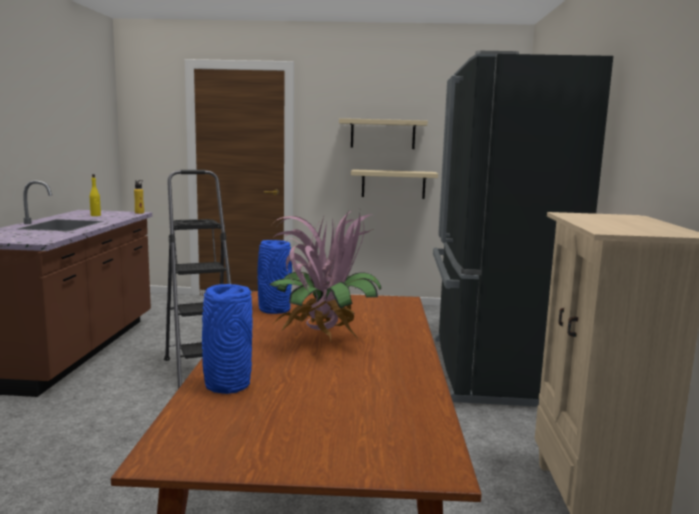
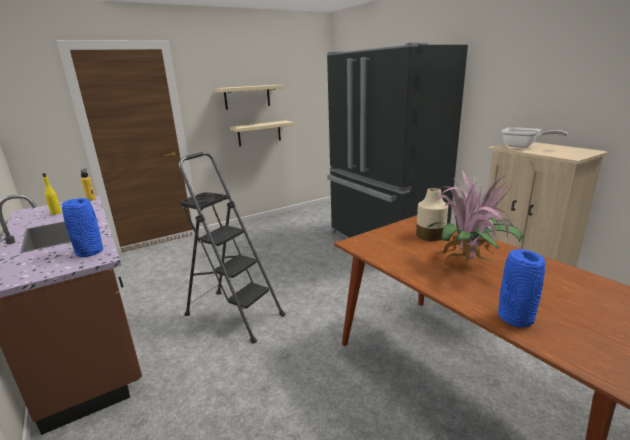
camera: 35 degrees left, 10 degrees up
(274, 310) = (386, 252): blue vase -> blue vase (89, 252)
(368, 312) = (431, 234): none -> beige vase
(601, 218) = (523, 146): none -> frying pan

